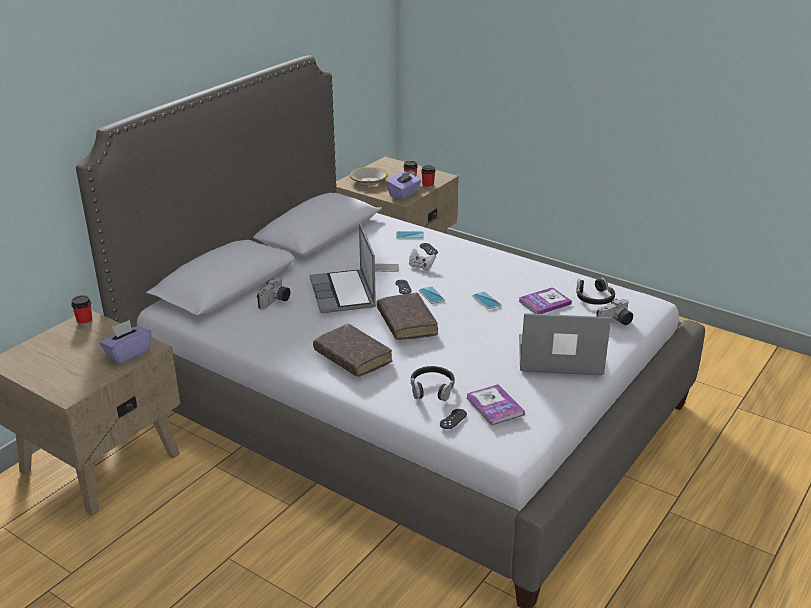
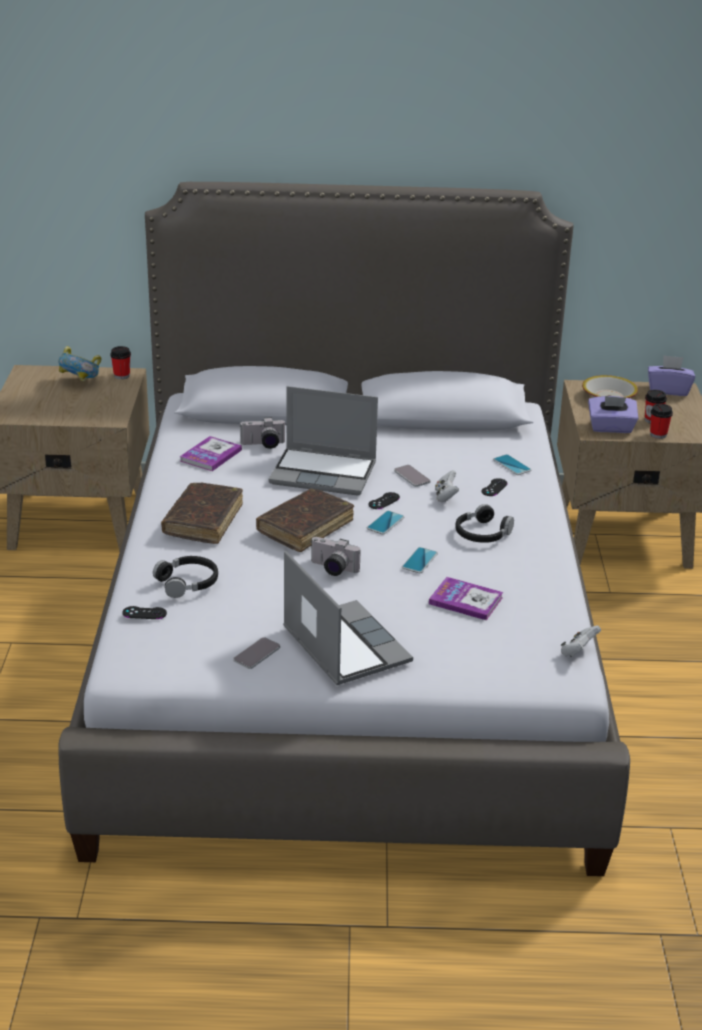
camera: 55 degrees right, 0 degrees up
(67, 343) = (80, 383): none -> bowl
(128, 354) = (91, 414): purple tissue box -> purple tissue box (668, 390)
(344, 293) = (325, 473): laptop -> laptop turned 120 degrees counterclockwise
(494, 406) = (192, 630): book -> book (211, 455)
(542, 392) = (257, 654): none -> phone
(594, 298) = (524, 633): black headphones -> black headphones (482, 533)
(615, 323) = (476, 664): camera -> camera (332, 569)
(626, 290) = (578, 652): none -> white game controller

